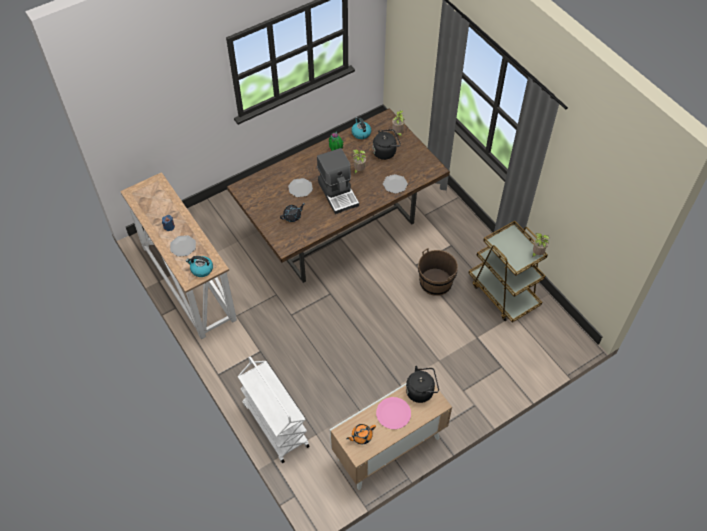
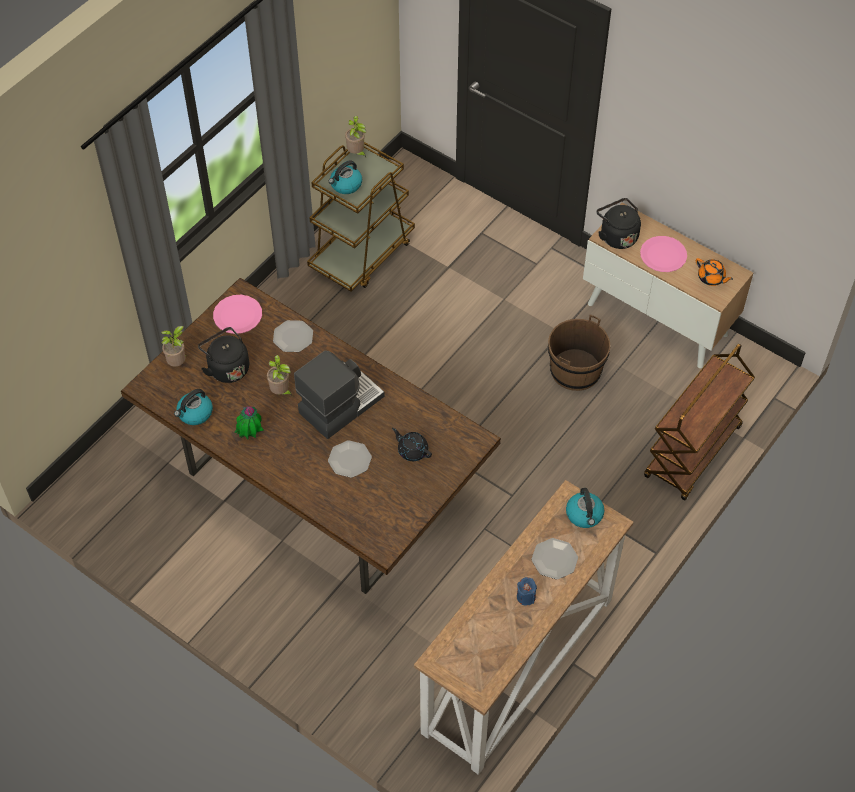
camera: 110 degrees left, 0 degrees up
(275, 424) = (693, 453): white cart -> brown cart
(421, 164) = (238, 315): none -> pink plate
(435, 282) = (376, 333): brown bucket -> brown bucket (575, 370)
(509, 240) = (345, 185): none -> kettle

